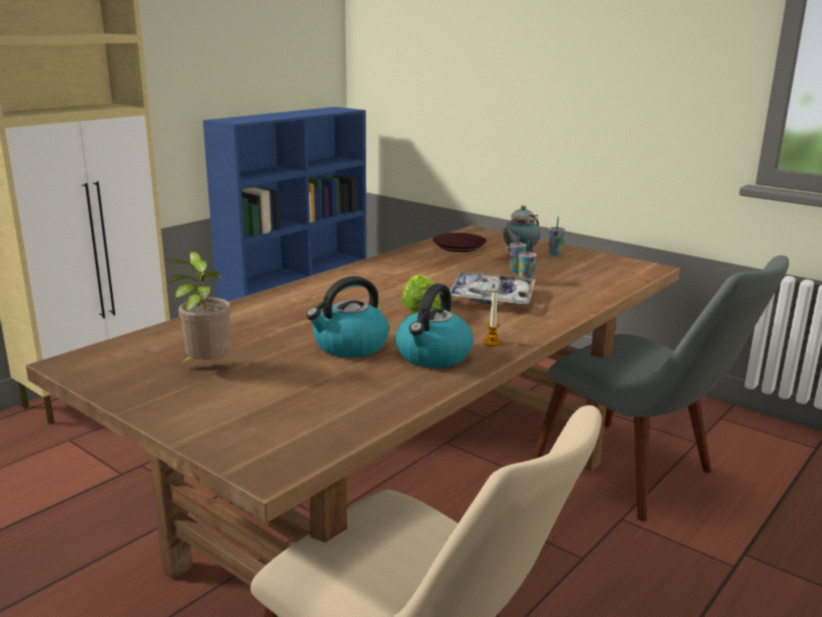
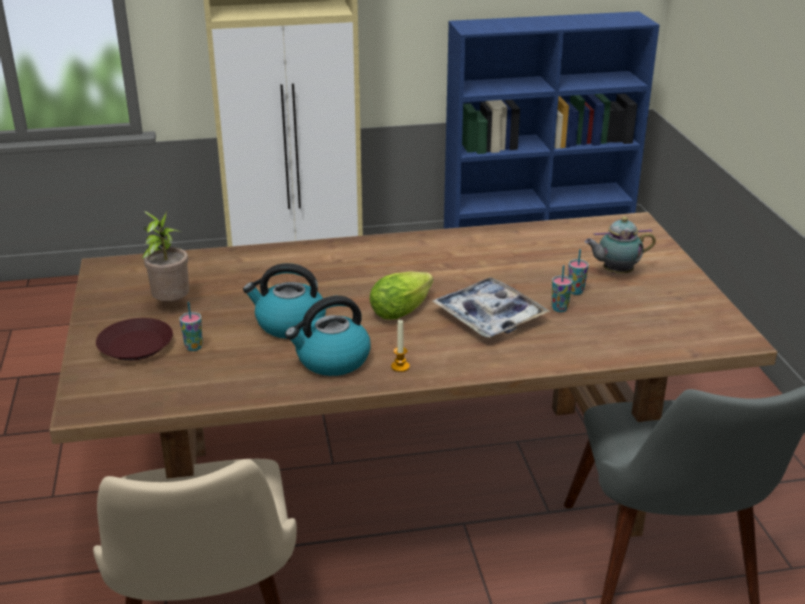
camera: 40 degrees right, 10 degrees up
(459, 246) = (576, 239): brown plate -> brown plate (136, 345)
(555, 254) = (663, 282): cup -> cup (194, 347)

